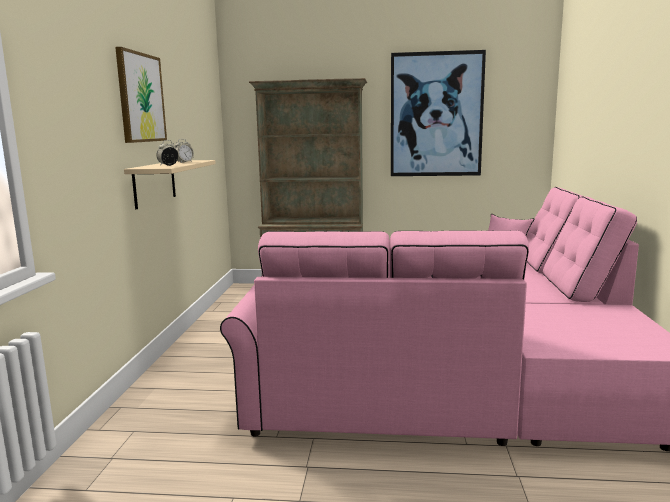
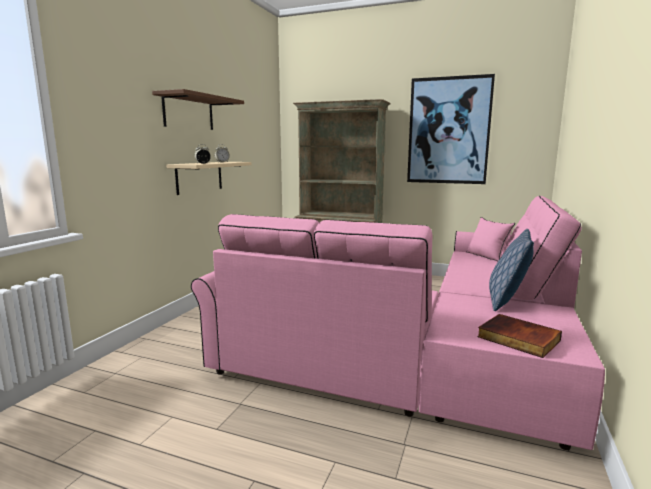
camera: 15 degrees right, 0 degrees up
(140, 98) = (188, 112): picture -> brown shelf
(567, 305) = (506, 301): none -> pillow
(611, 343) = (517, 339): none -> book

